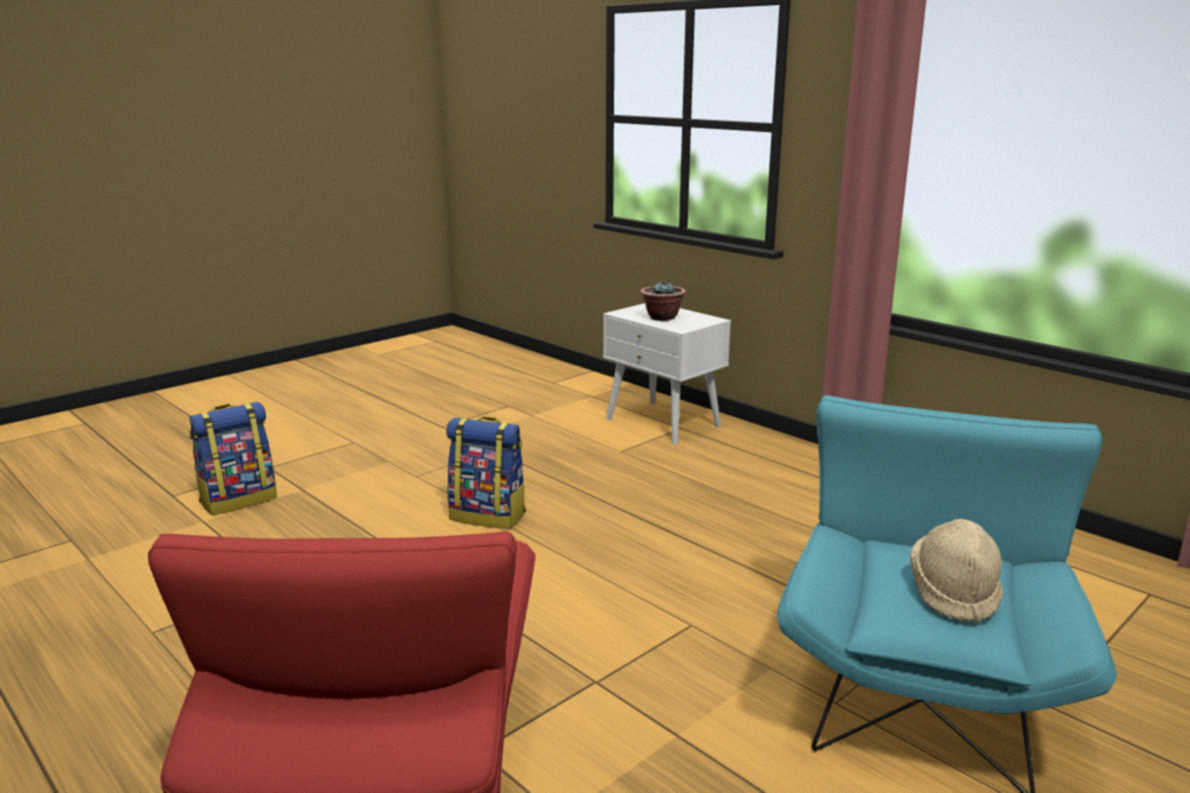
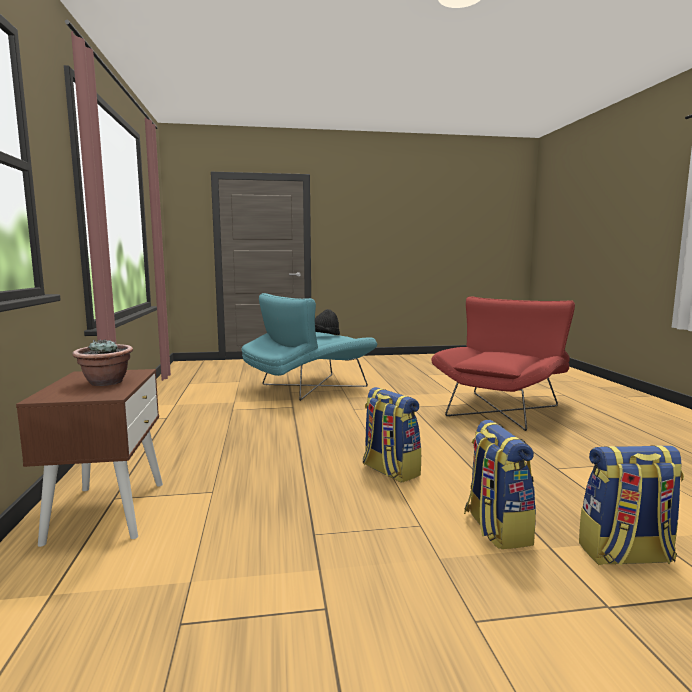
camera: 145 degrees left, 10 degrees down
(349, 490) = (496, 529): none -> backpack
(663, 422) = (107, 511): white nightstand -> brown nightstand
(954, 593) = (325, 336): beige hat -> black hat

